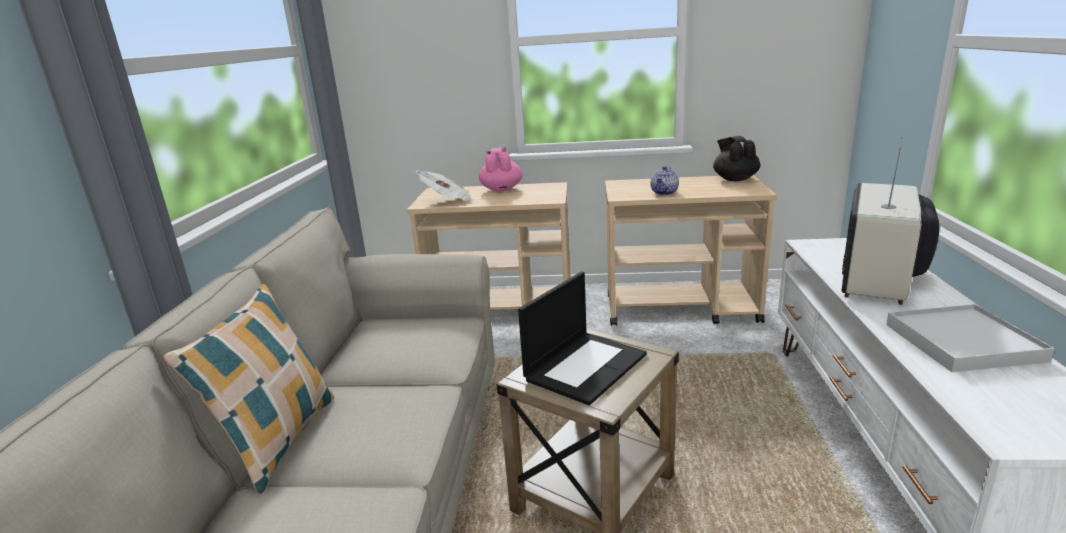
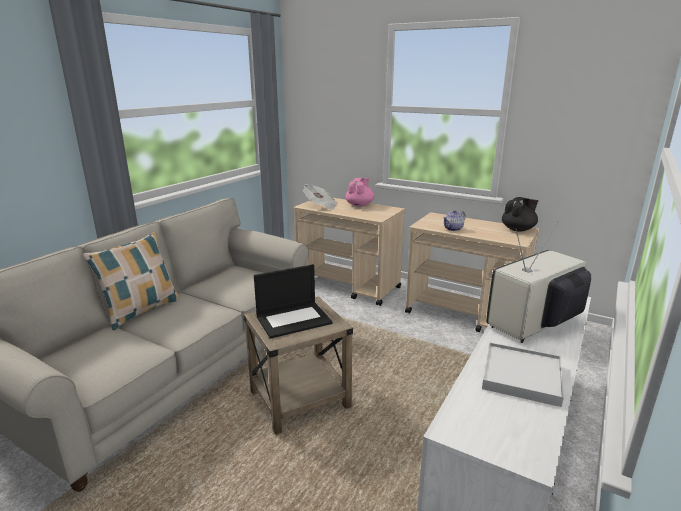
camera: 25 degrees right, 0 degrees up
(735, 179) = (518, 229): black teapot -> black teapot turned 45 degrees clockwise

